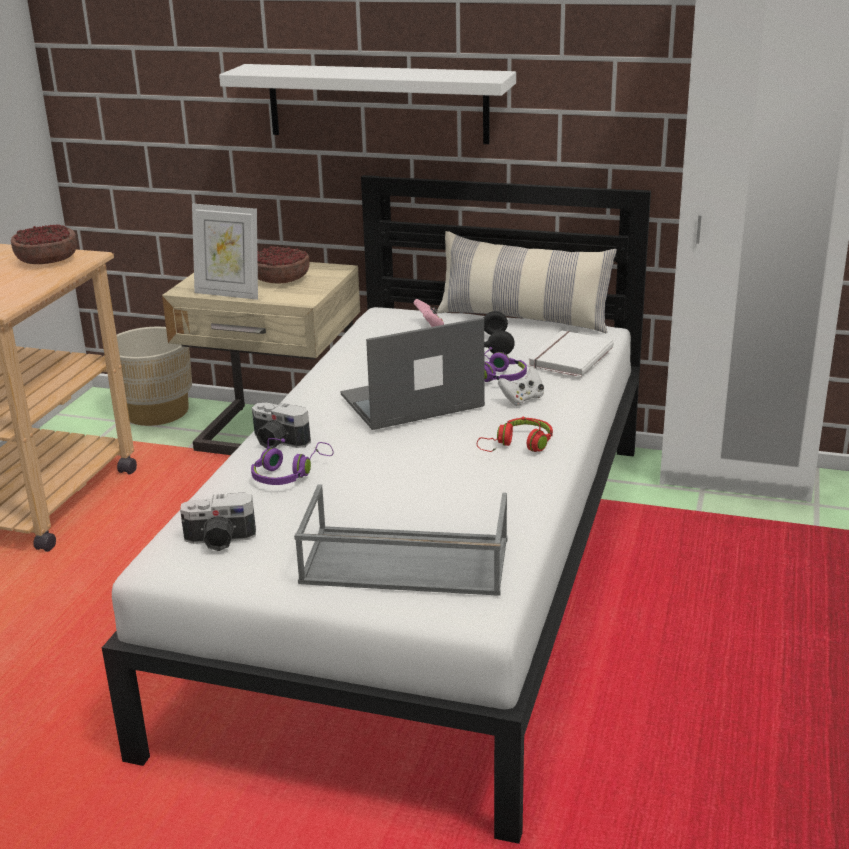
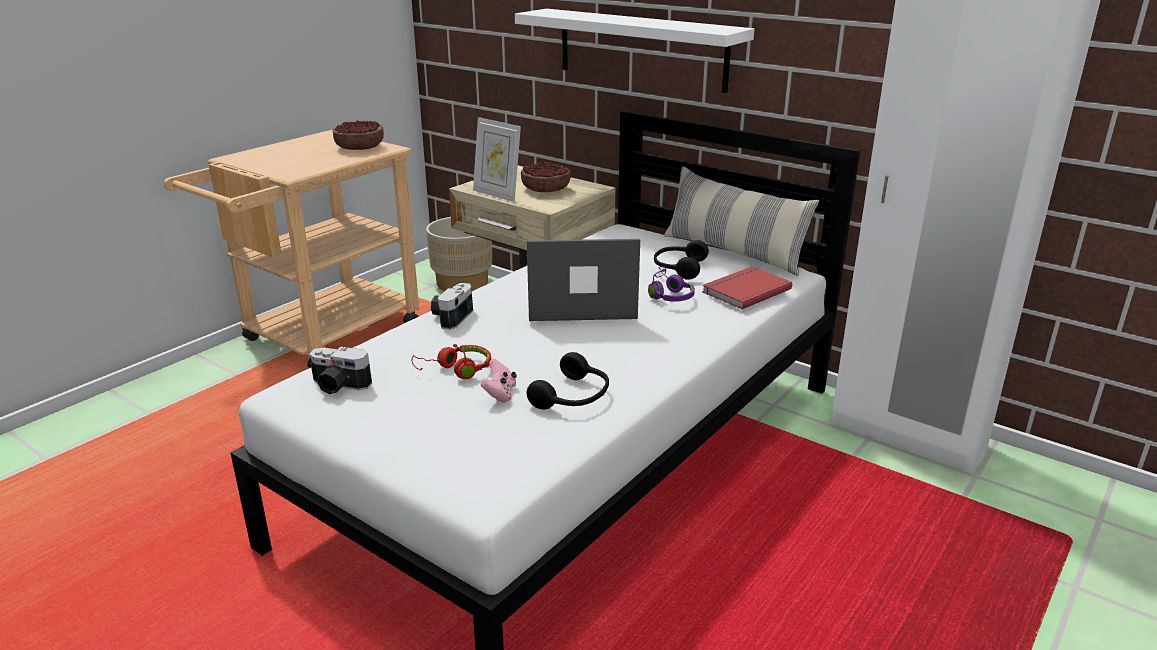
camera: 20 degrees right, 0 degrees up
(277, 442) = (450, 317): camera -> camera turned 60 degrees clockwise
(289, 474) = (436, 344): purple headphones -> none
(403, 562) = (459, 438): grey tray -> none
(429, 325) = (649, 245): pink game controller -> pink game controller (500, 394)
(483, 497) = (574, 397): none -> black headphones
(518, 446) = (640, 358): red headphones -> red headphones (456, 370)
(522, 399) = (676, 319): white game controller -> none
(568, 357) = (744, 290): white book -> red book

